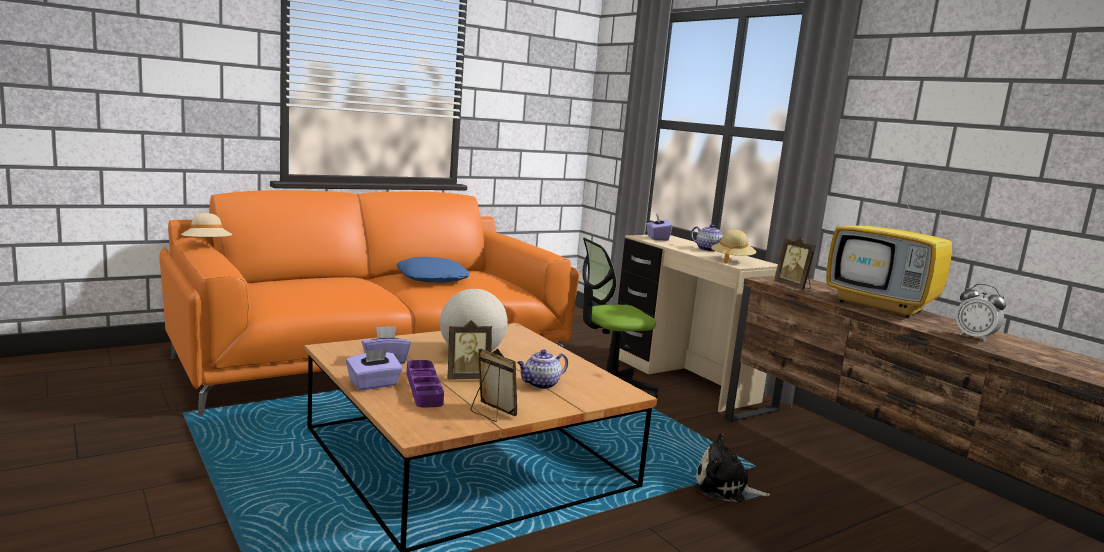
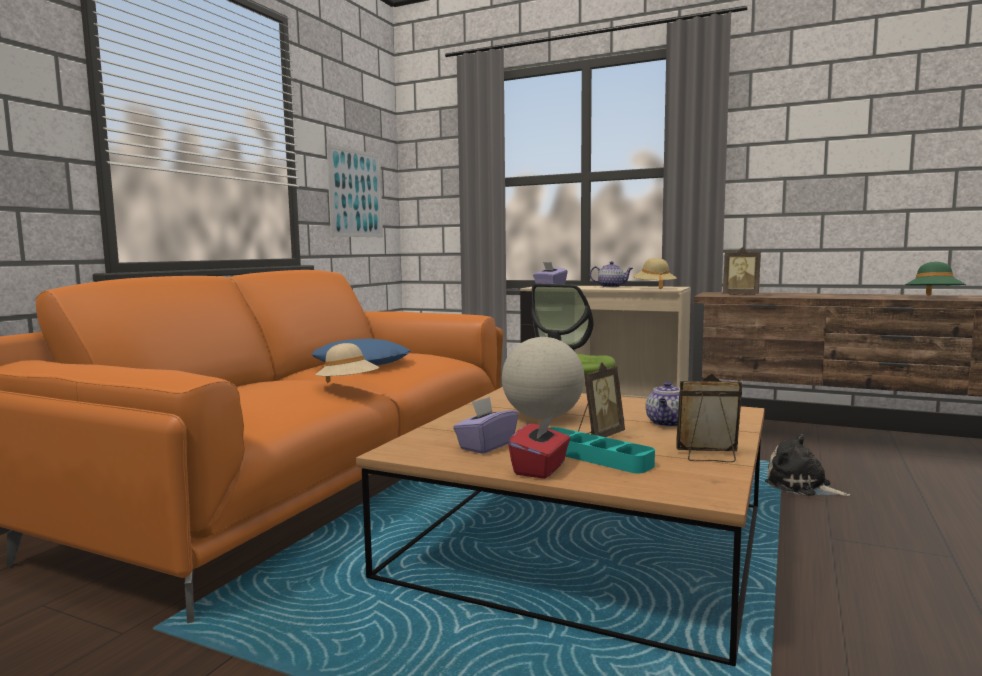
camera: 30 degrees left, 5 degrees down
(207, 246) = (81, 363): beige hat -> beige hat (348, 386)
(374, 384) = (540, 469): purple tissue box -> red tissue box
(424, 388) = (592, 456): purple tray -> turquoise tray
(531, 122) = (356, 193): none -> picture
(725, 488) = (801, 486): plush toy -> plush toy turned 60 degrees clockwise
(882, 307) = (827, 295): television -> none
(974, 337) = (933, 297): alarm clock -> green hat

